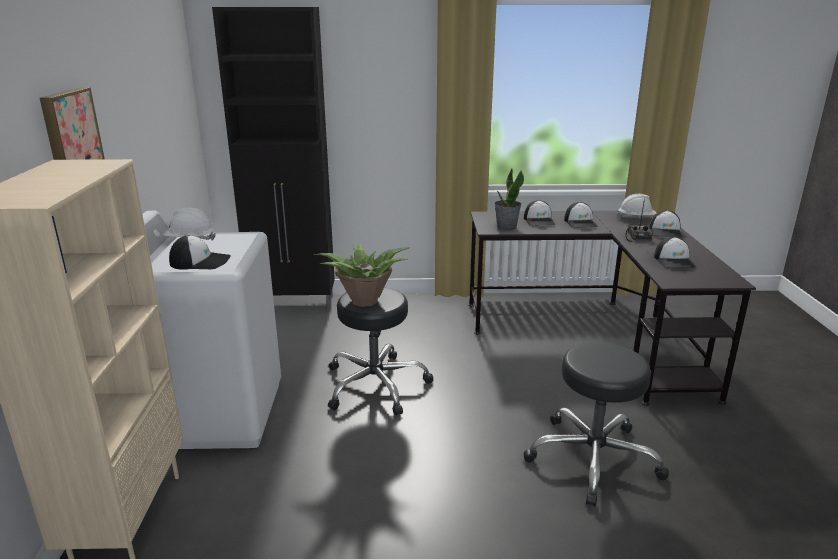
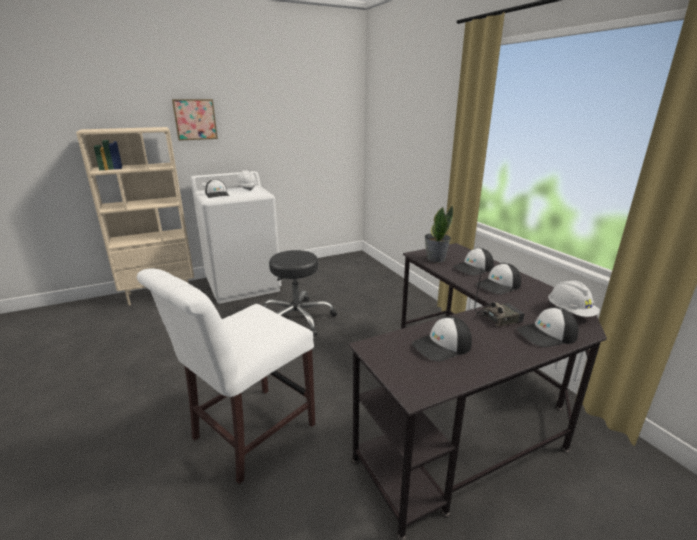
camera: 65 degrees right, 0 degrees up
(294, 304) = (372, 269): black cabinet -> none
(363, 300) = (288, 256): potted plant -> none
(592, 458) = (248, 434): black stool -> white chair

